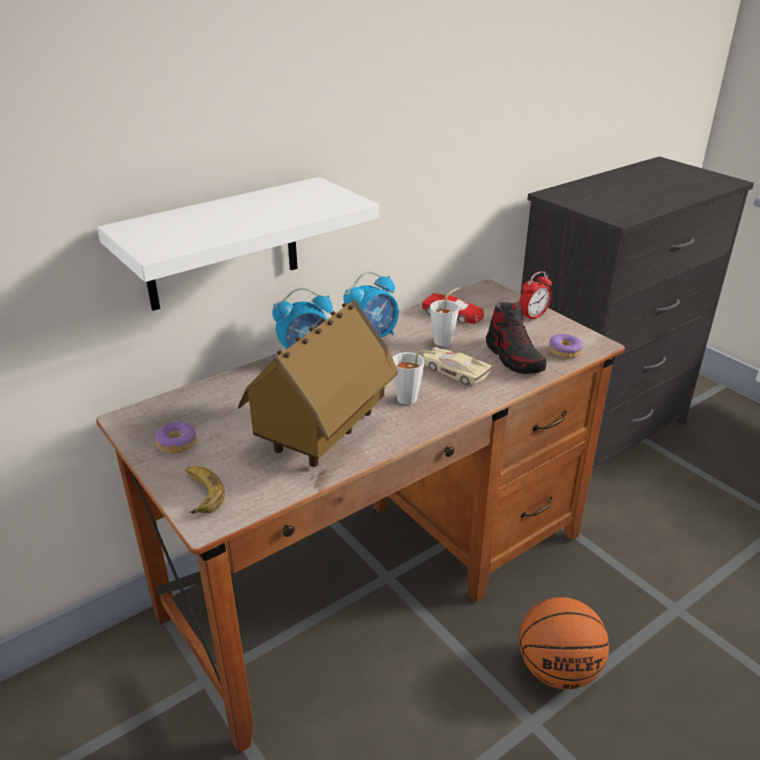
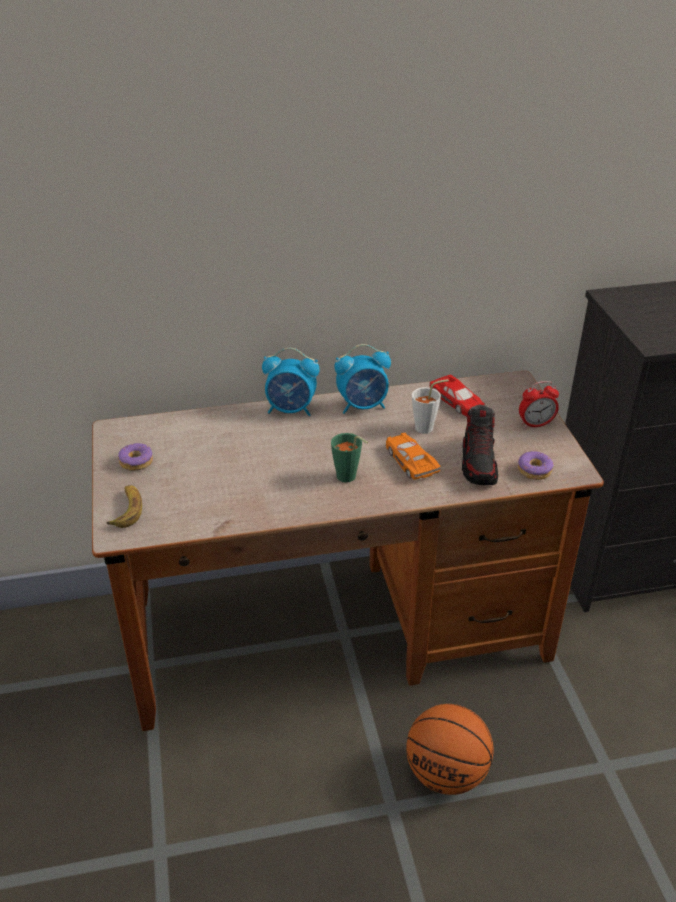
camera: 25 degrees right, 5 degrees up
(222, 244) = (222, 296): white shelf -> none
(323, 434) = (252, 487): toy house -> none
(411, 400) = (349, 478): white cup -> green cup
(454, 371) = (410, 461): beige toy car -> orange toy car

